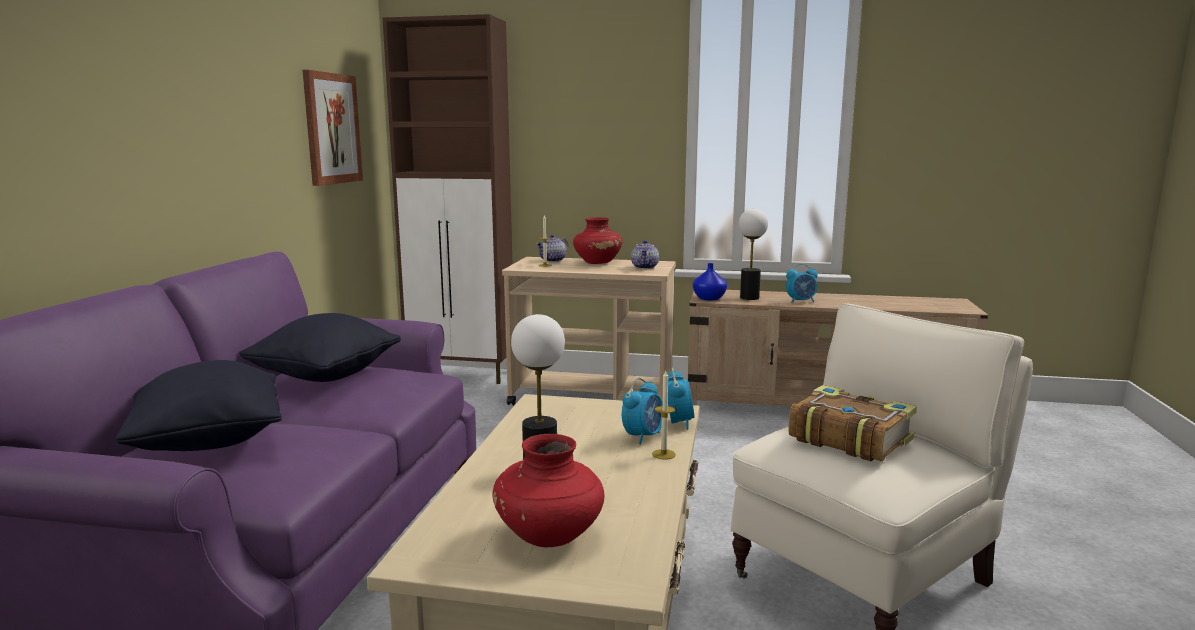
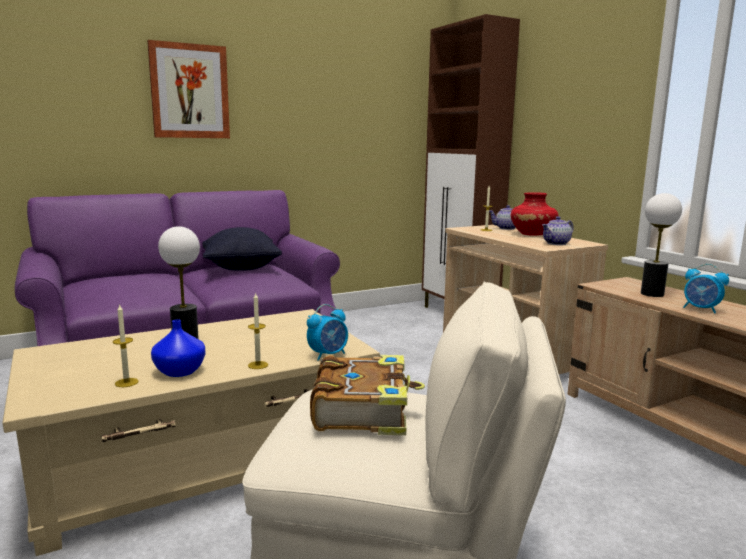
camera: 50 degrees right, 0 degrees up
(209, 442) = (121, 279): black pillow -> none
(332, 129) = (378, 114): picture -> picture (189, 91)
(550, 536) = (89, 370): red vase -> none
(626, 522) = (126, 382): none -> candle
(643, 436) = (283, 352): alarm clock -> none
(710, 298) = (608, 285): blue vase -> blue vase (180, 372)

